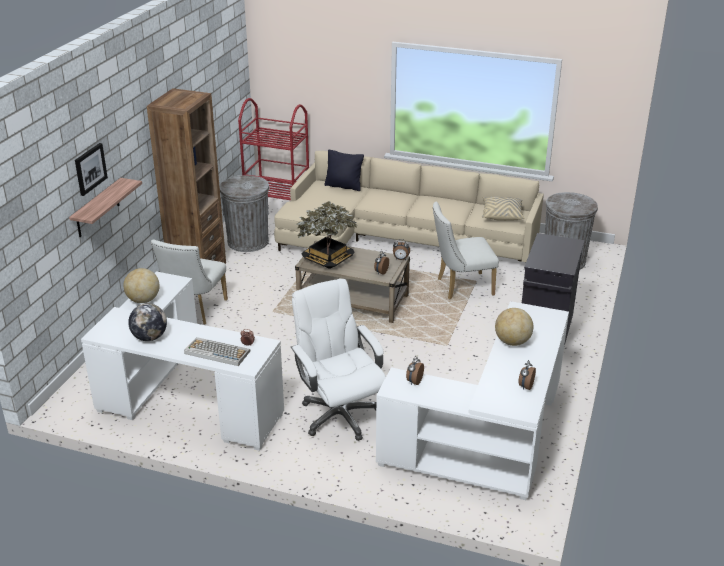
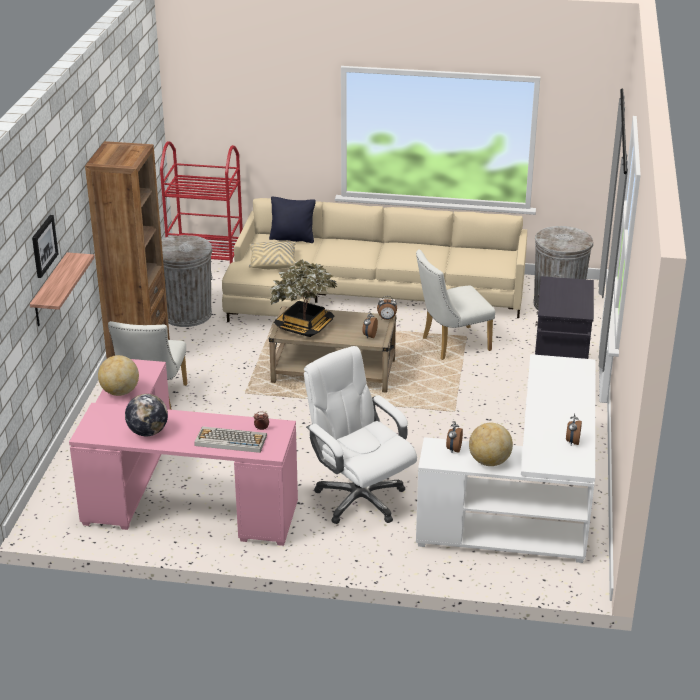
camera: 10 degrees left, 0 degrees up
(182, 398) = (175, 500): white desk -> pink desk
(502, 215) = (485, 258): beige pillow -> beige pillow (272, 262)
(512, 342) = (545, 397): globe -> globe (489, 462)

